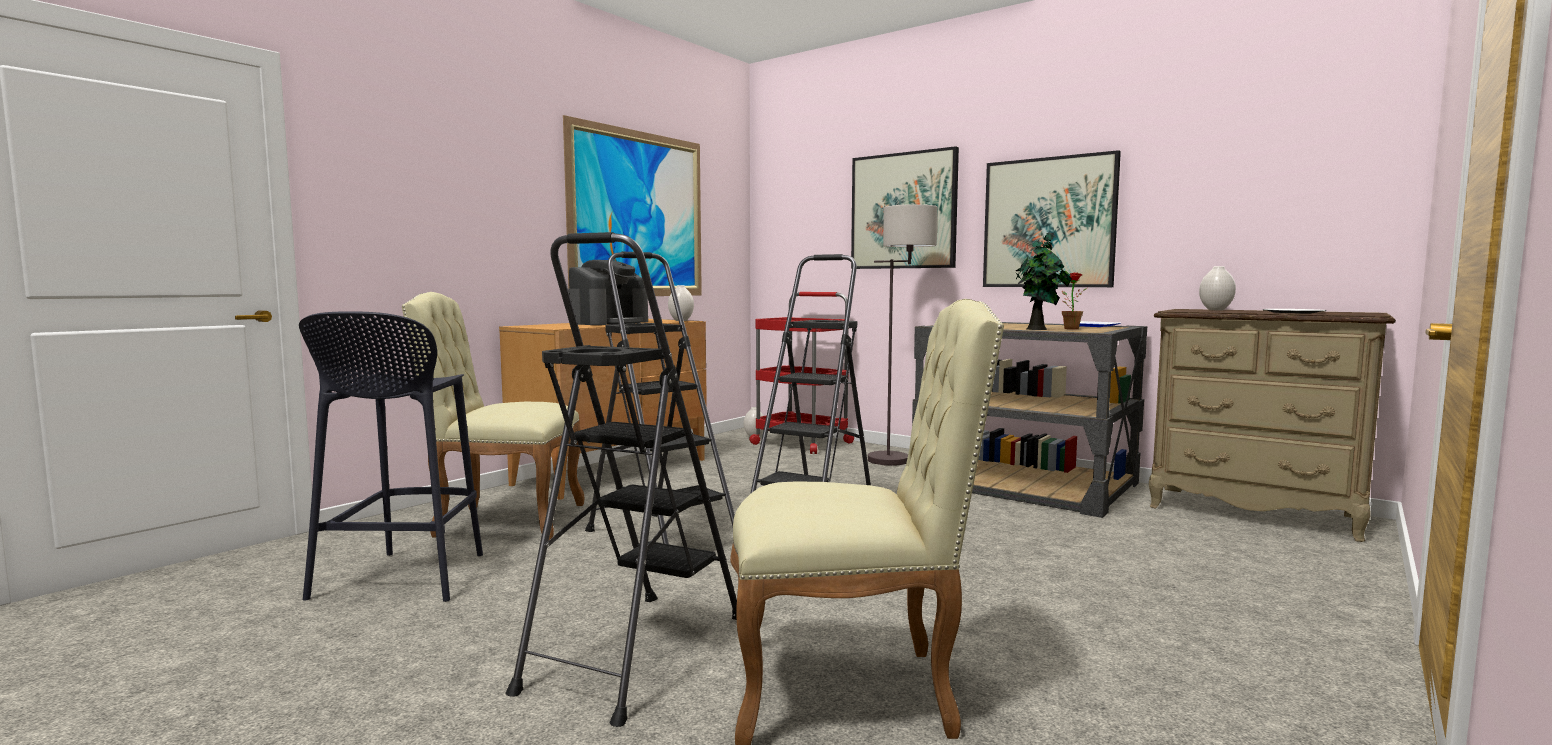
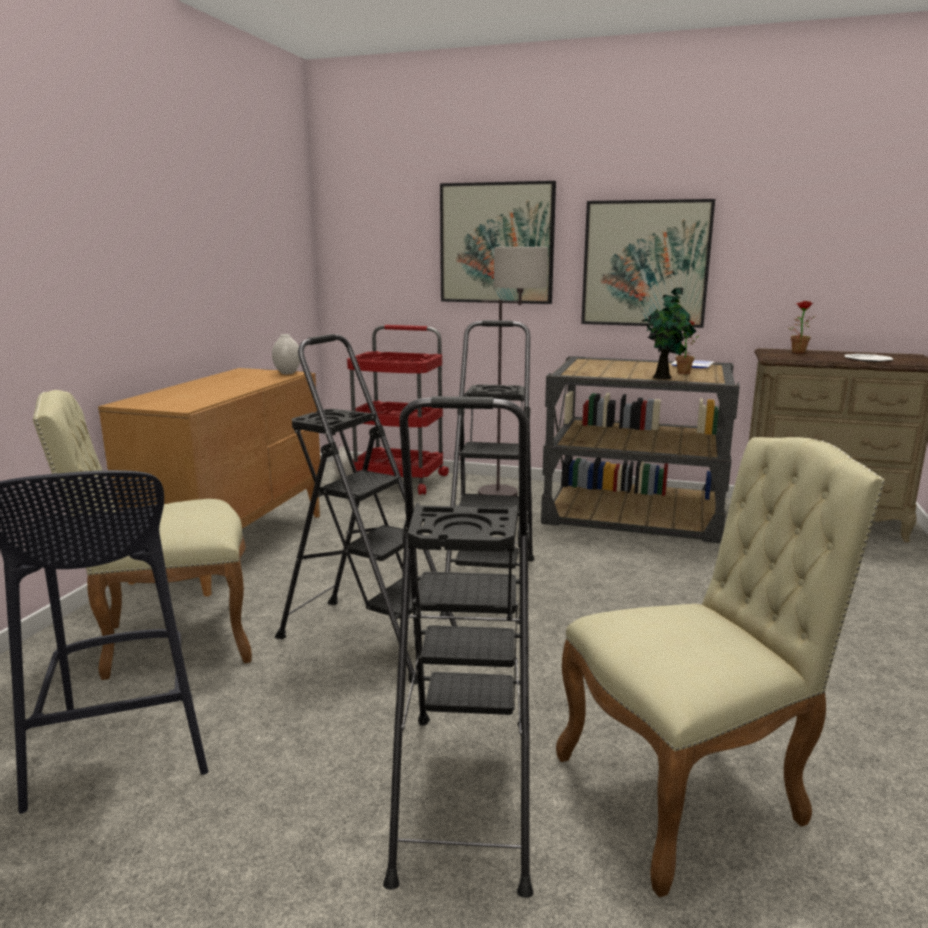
camera: 20 degrees left, 10 degrees up
(609, 322) = (216, 385): coffee machine -> none
(639, 214) = (219, 250): picture -> none
(1216, 309) = (797, 352): white vase -> potted plant

